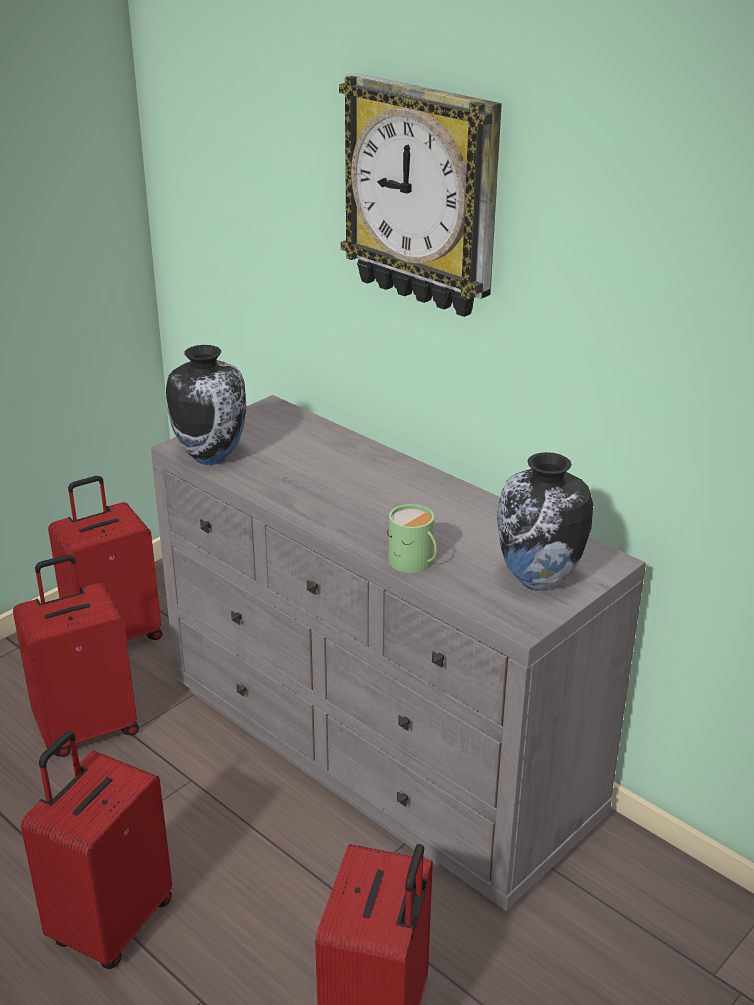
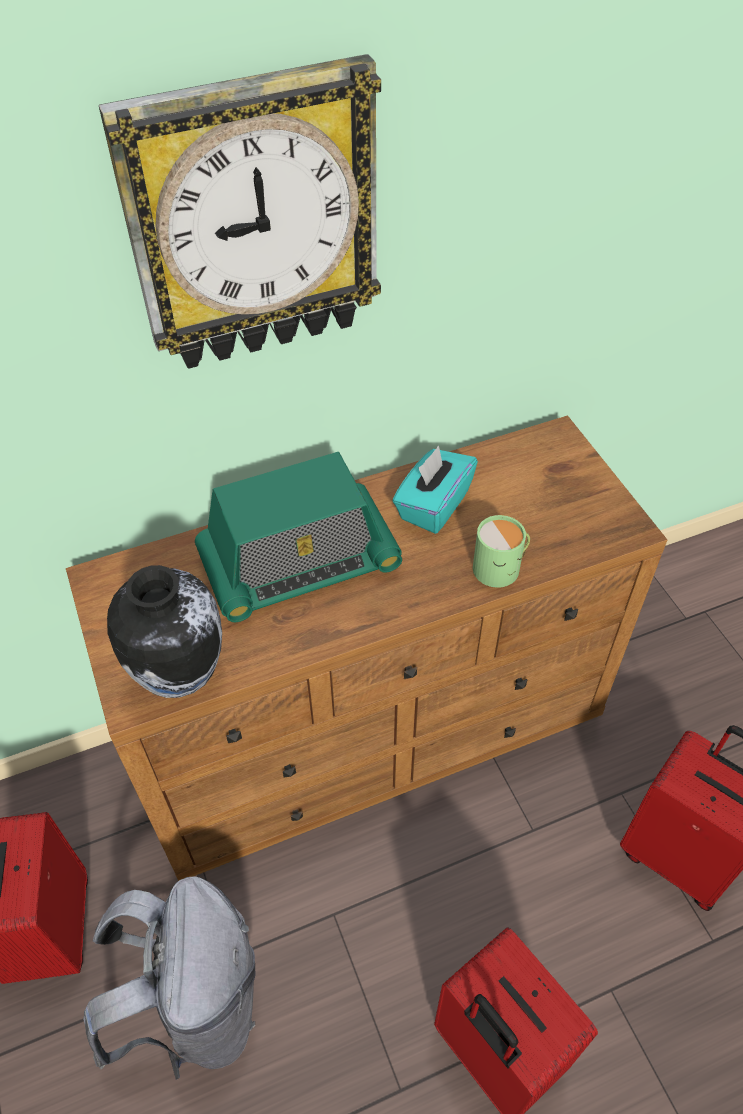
camera: 65 degrees left, 20 degrees up
(87, 728) = (196, 1005): red suitcase -> grey backpack
(344, 473) = (299, 563): none -> radio
(379, 751) = (375, 731): grey dresser -> brown dresser
(456, 516) = (433, 506): none -> turquoise tissue box
(538, 581) = (569, 492): vase -> none

